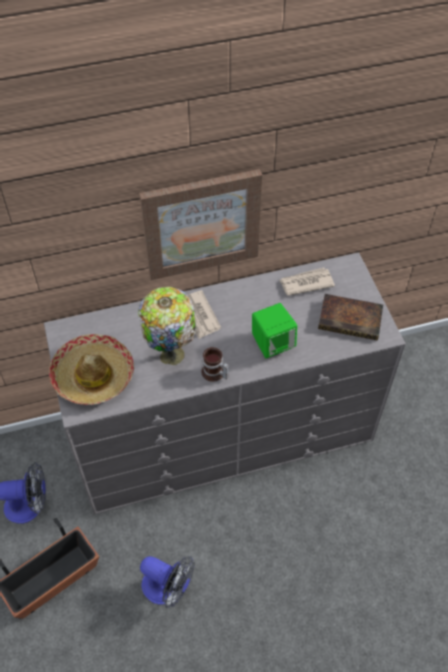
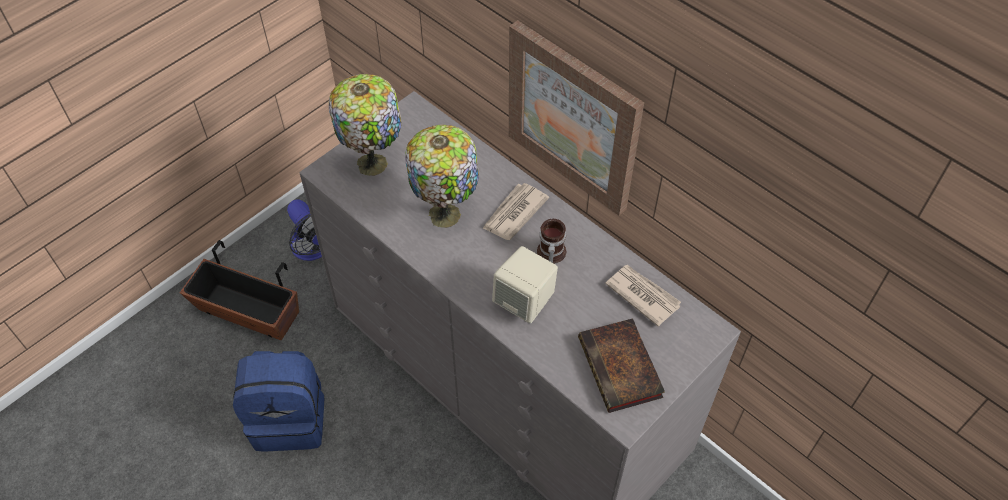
camera: 60 degrees right, 0 degrees up
(93, 375) = (374, 162): hat -> table lamp
(168, 588) = (290, 419): fan -> blue backpack
(214, 374) = (444, 265): mug -> mug (550, 254)
(272, 344) = (525, 302): green speaker -> beige speaker

